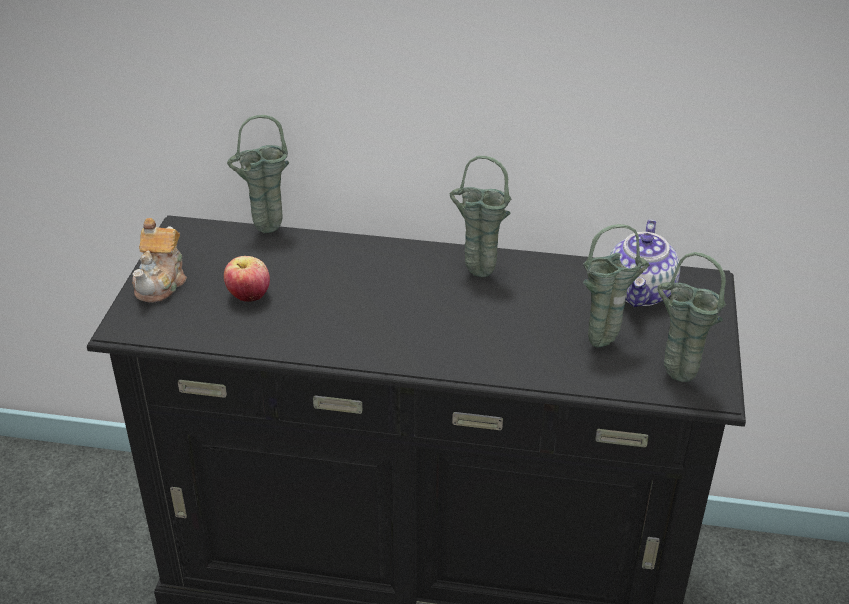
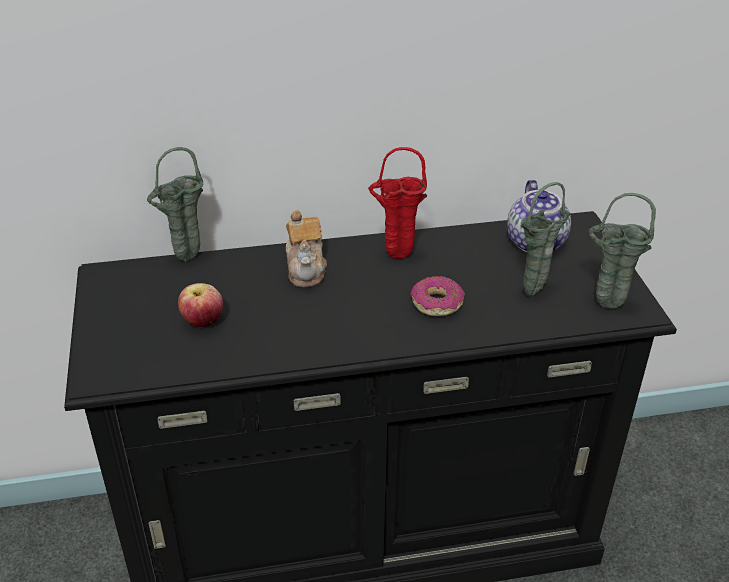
camera: 20 degrees left, 0 degrees up
(162, 282) = (110, 327): teapot -> teapot (306, 268)
(476, 274) = (395, 257): green vase -> red vase
(491, 331) = (436, 303): none -> donut

